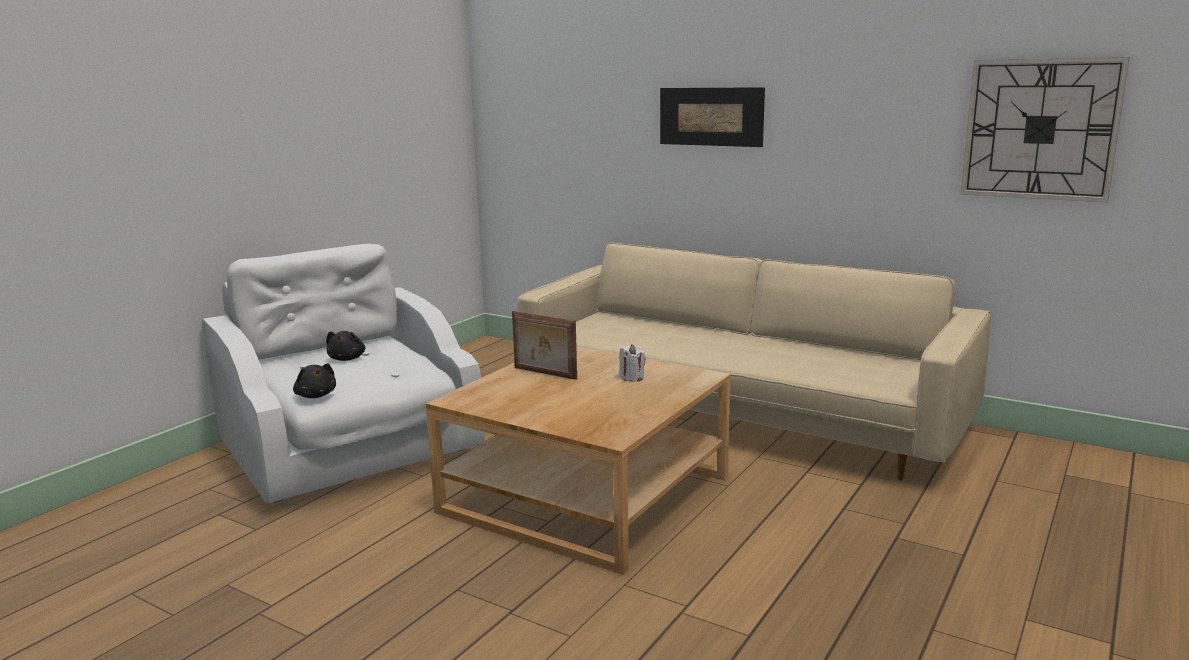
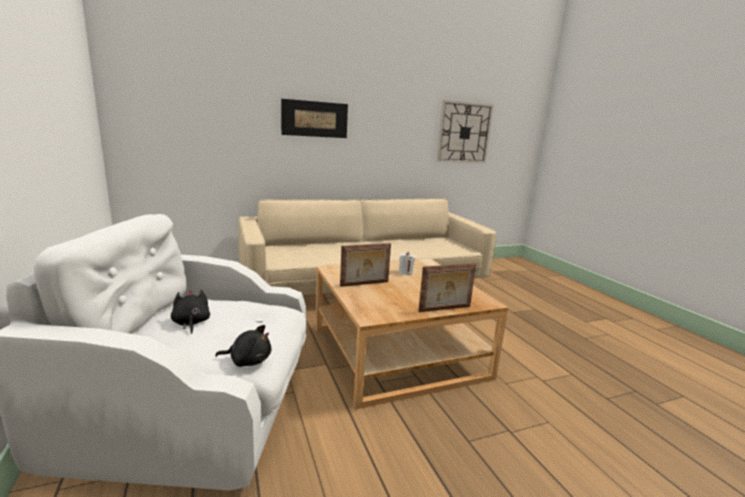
camera: 55 degrees left, 0 degrees up
(347, 359) = (191, 323): black plush toy -> black plush toy turned 150 degrees counterclockwise
(542, 423) = (445, 309): none -> picture frame

